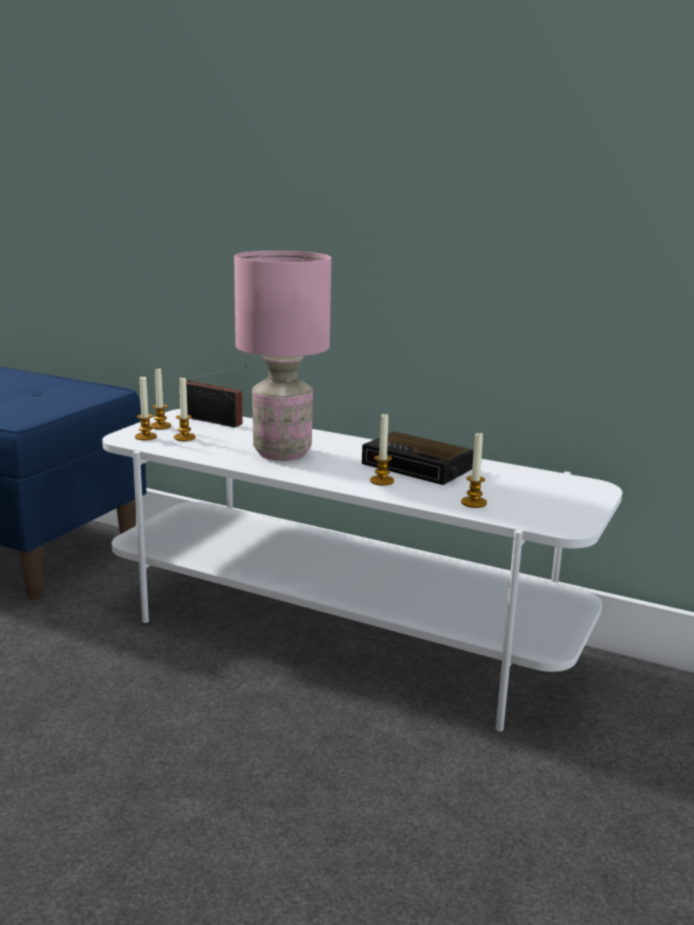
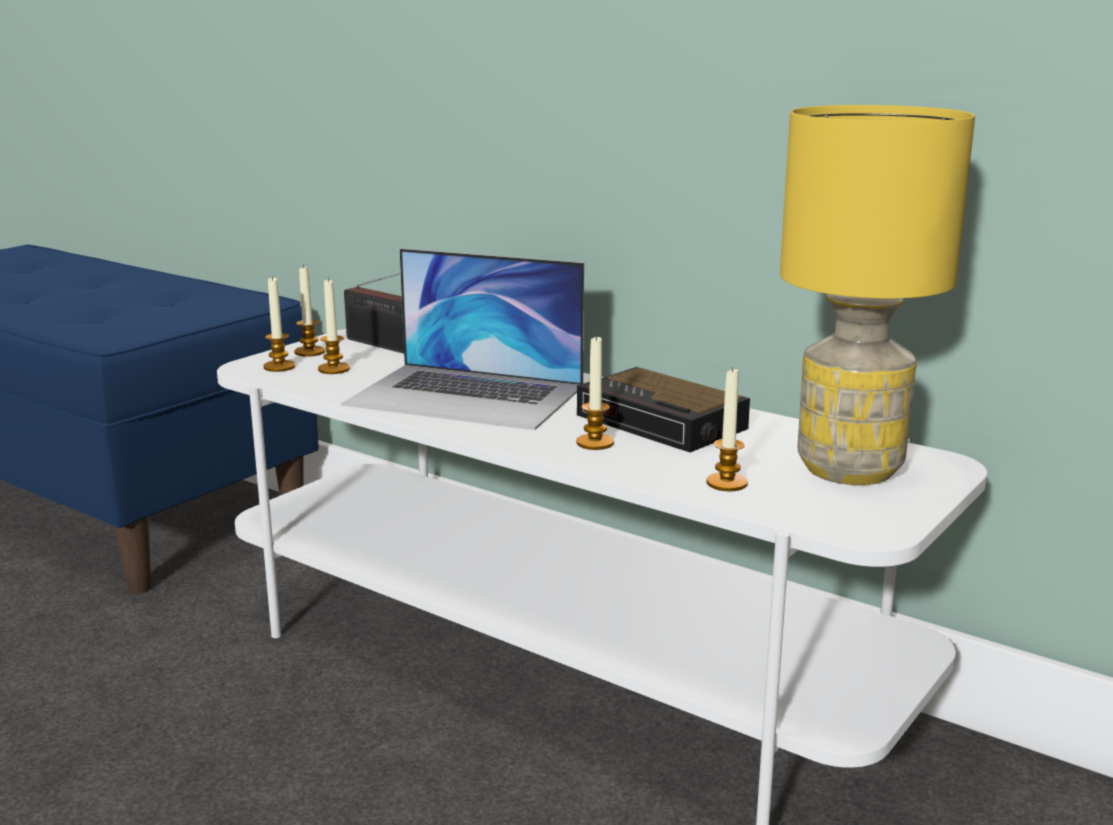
camera: 10 degrees right, 0 degrees up
(283, 453) = (466, 395): pink table lamp -> laptop
(544, 492) = (852, 469): none -> yellow table lamp

